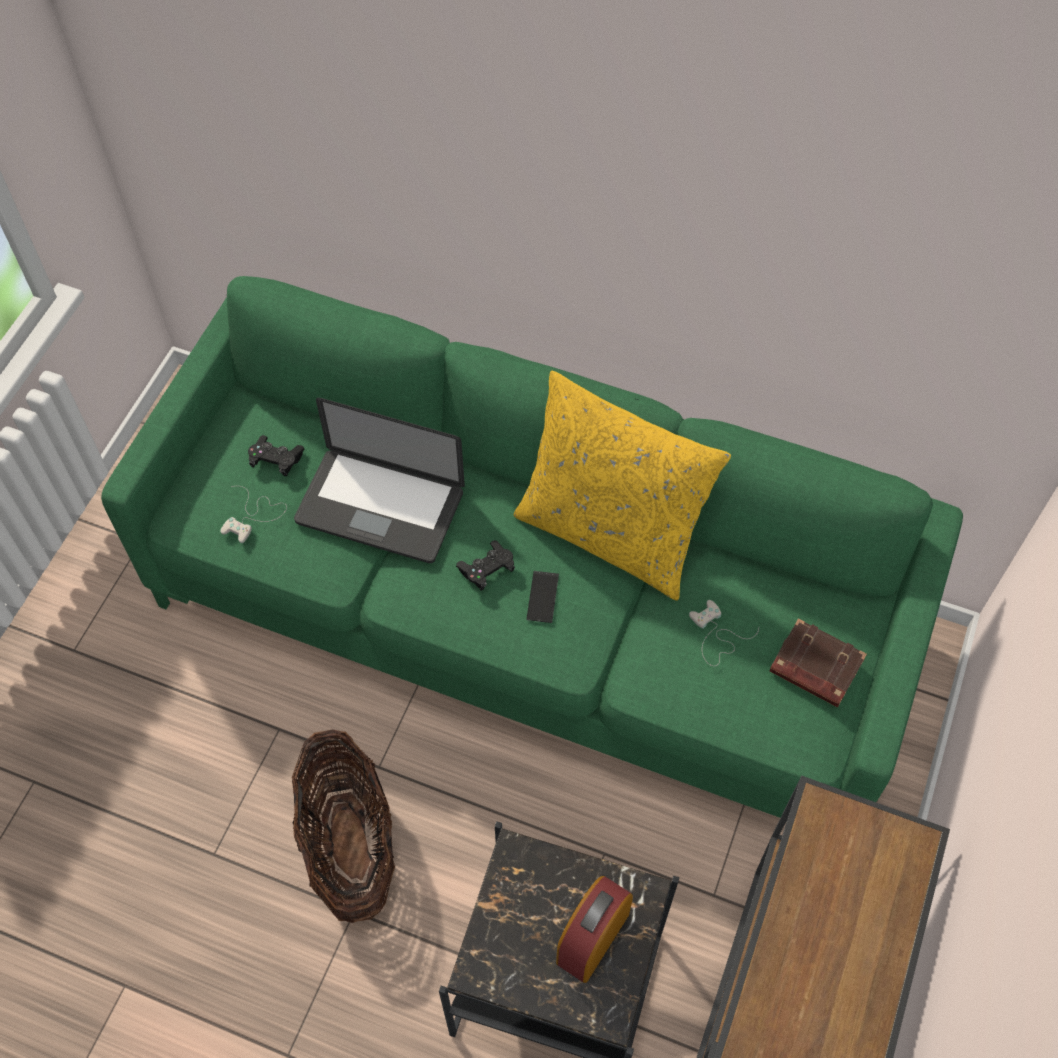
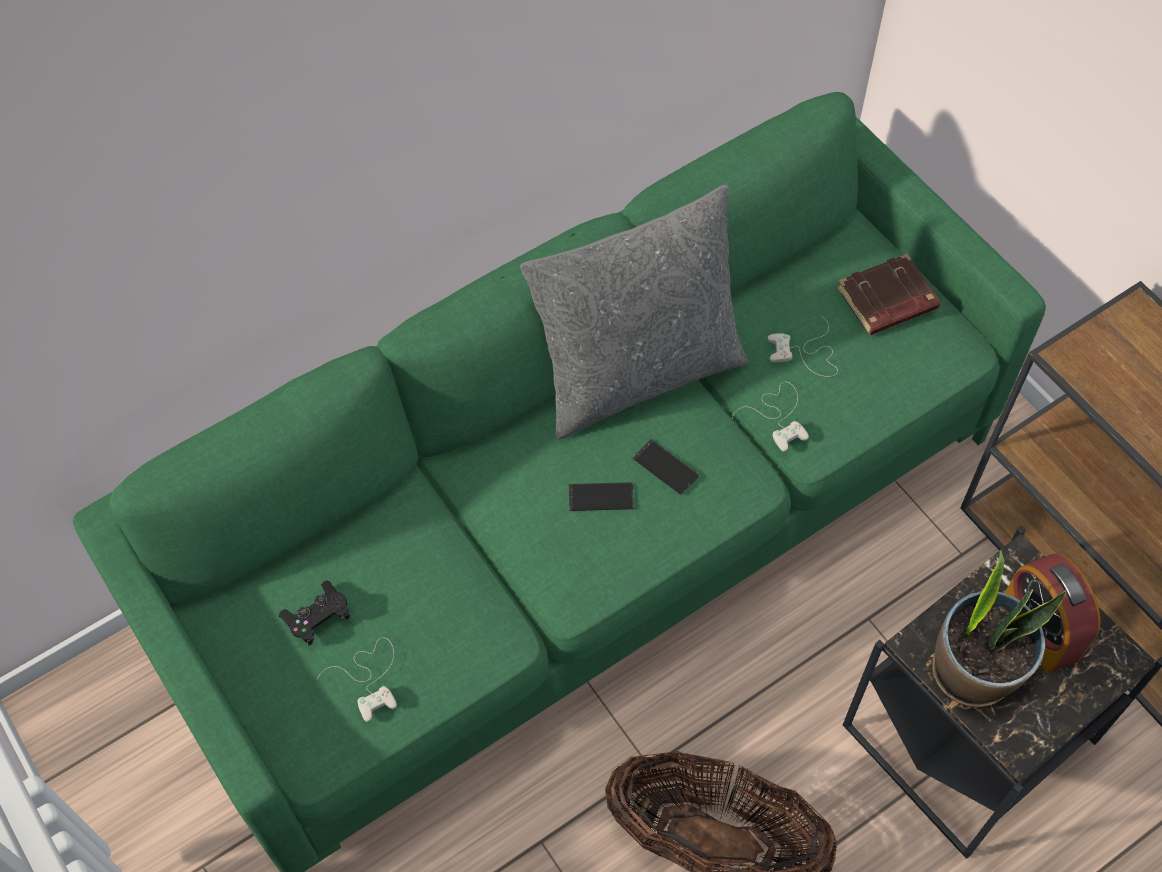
camera: 55 degrees left, 0 degrees up
(380, 507) = (455, 551): laptop -> none
(487, 570) = (601, 497): black game controller -> phone
(520, 905) = (973, 671): none -> potted plant
(610, 533) = (637, 372): yellow pillow -> grey pillow
(645, 647) = (778, 416): none -> white game controller

